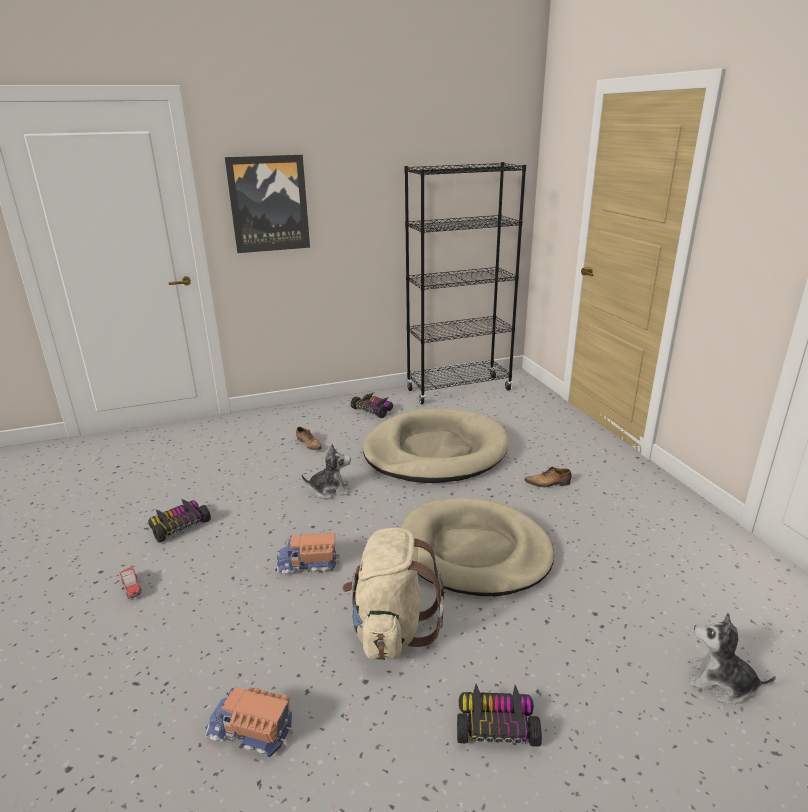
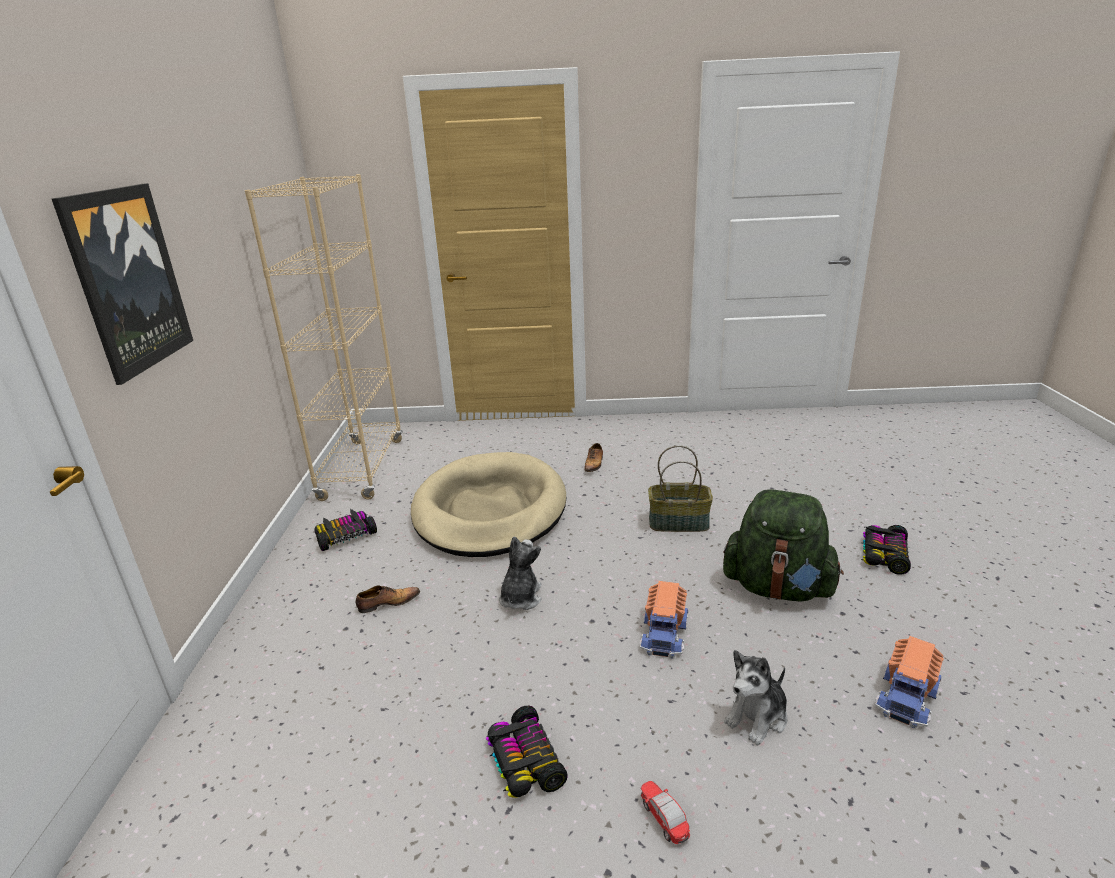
camera: 70 degrees left, 0 degrees up
(132, 588) = (663, 819): toy car -> toy car turned 105 degrees counterclockwise
(391, 629) = (777, 588): beige backpack -> green backpack
(458, 390) = (362, 469): black bookcase -> beige bookcase
(474, 551) = (679, 522): beige dog bed -> basket
(720, 683) = (840, 465): plush toy -> plush toy (757, 717)

